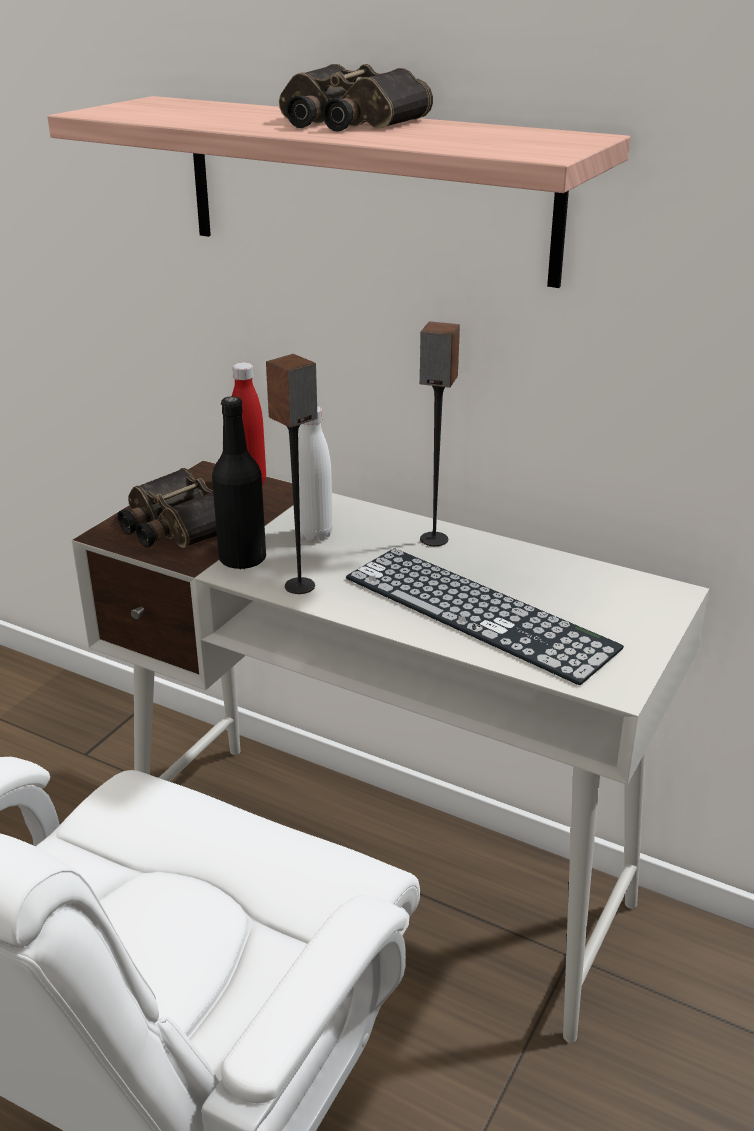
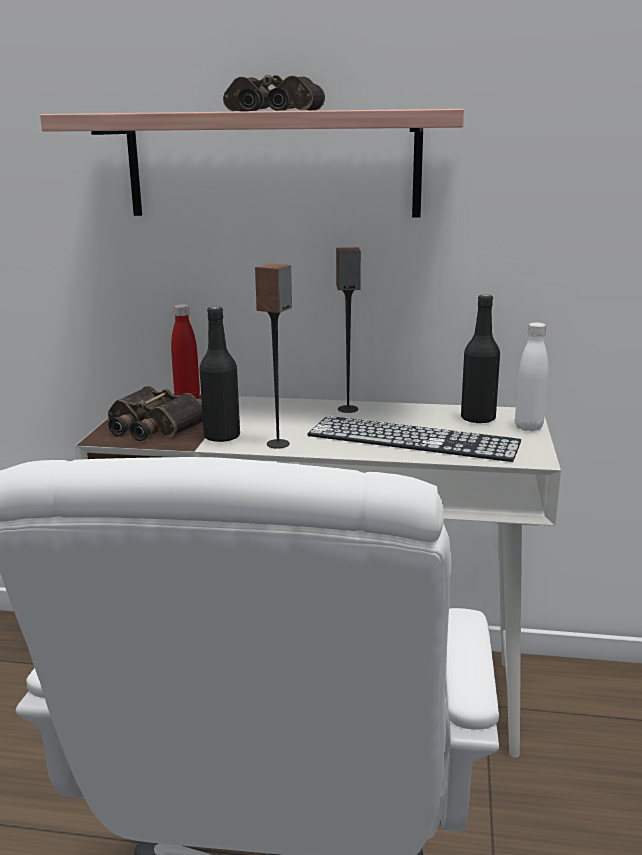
camera: 20 degrees left, 10 degrees down
(315, 534) = (262, 418): white bottle -> white bottle (528, 427)
(597, 592) = (478, 419): none -> black bottle

